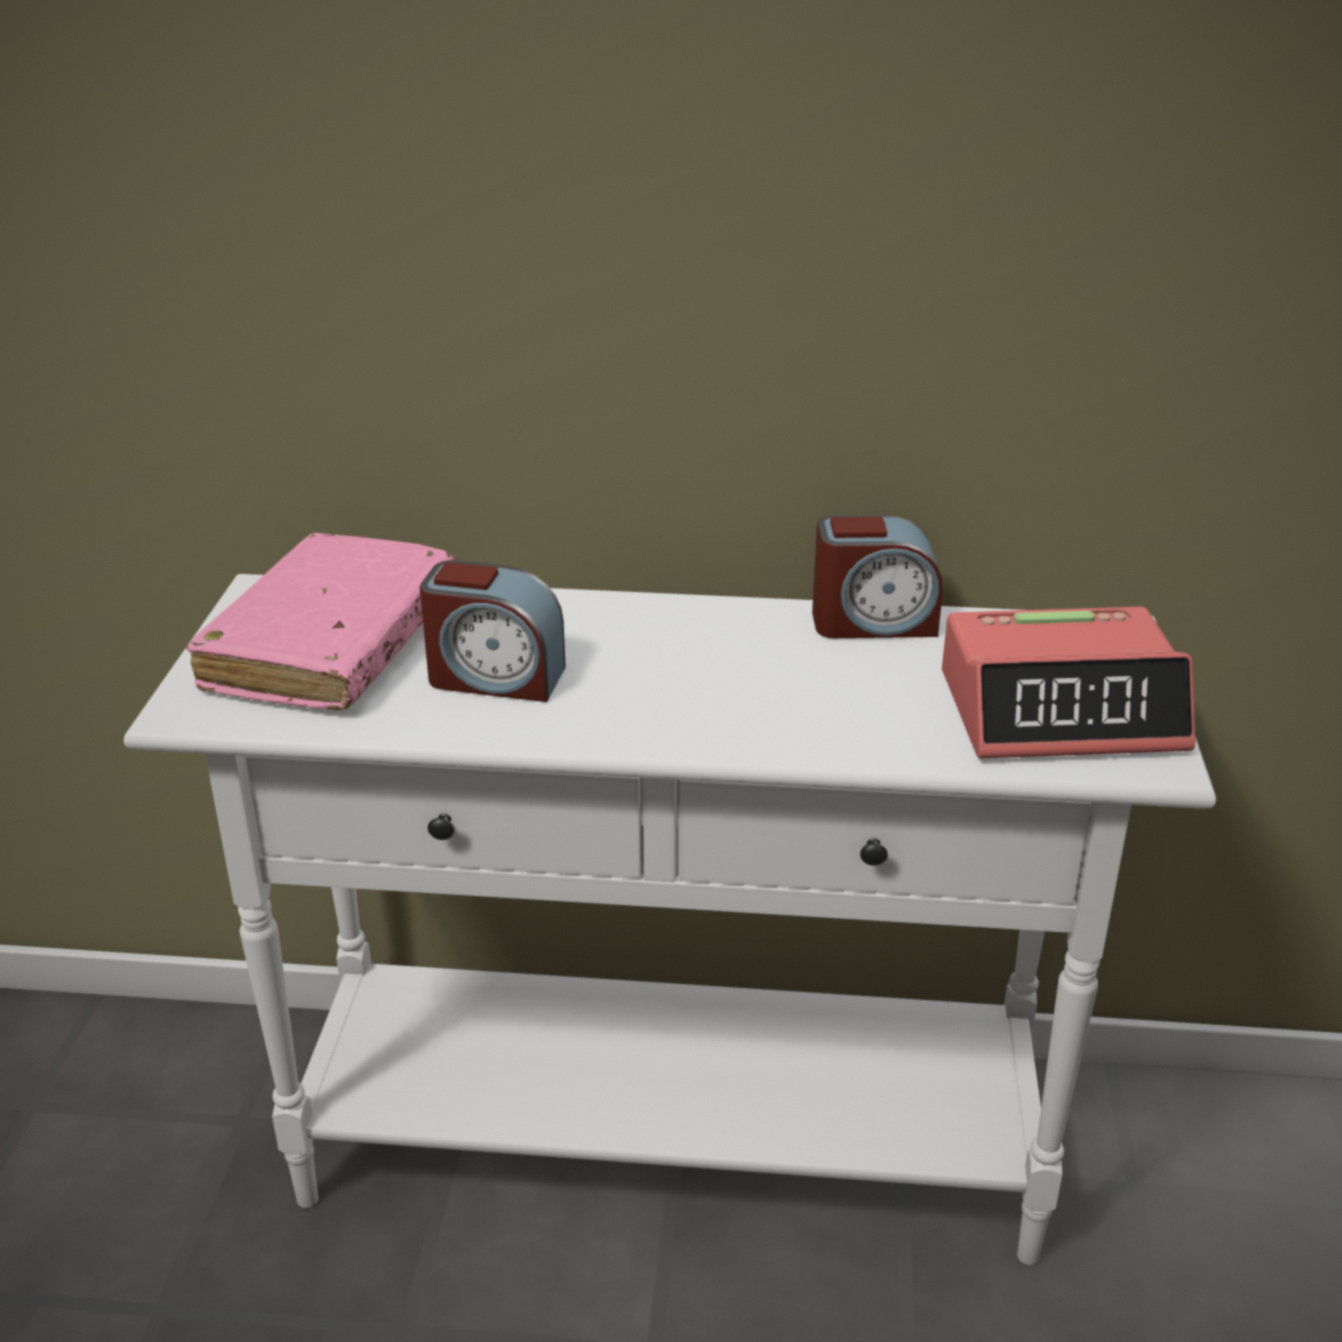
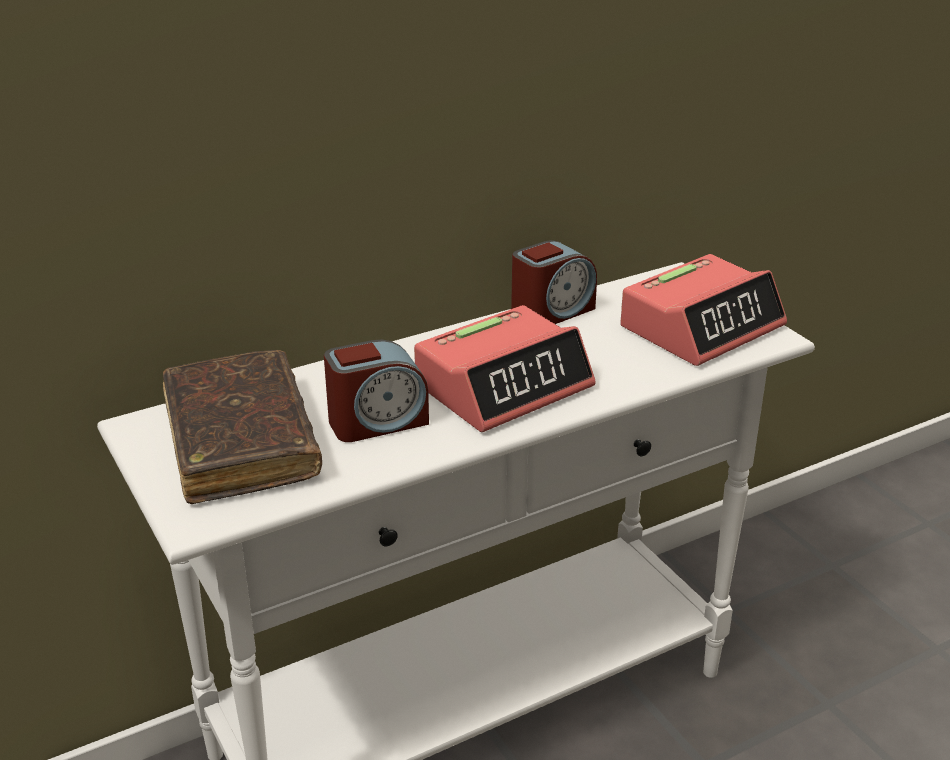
camera: 35 degrees left, 0 degrees up
(332, 645) = (241, 442): pink book -> brown book
(693, 690) = (504, 386): none -> alarm clock

